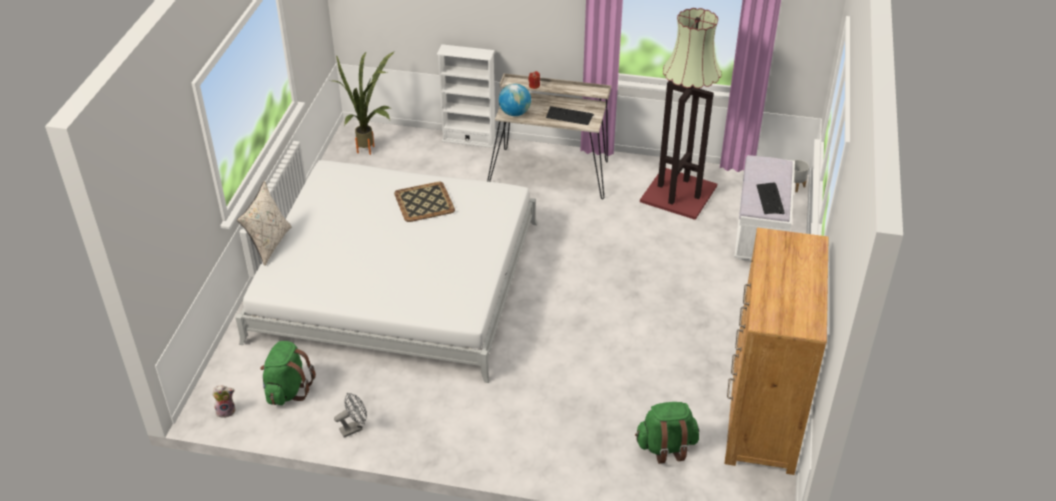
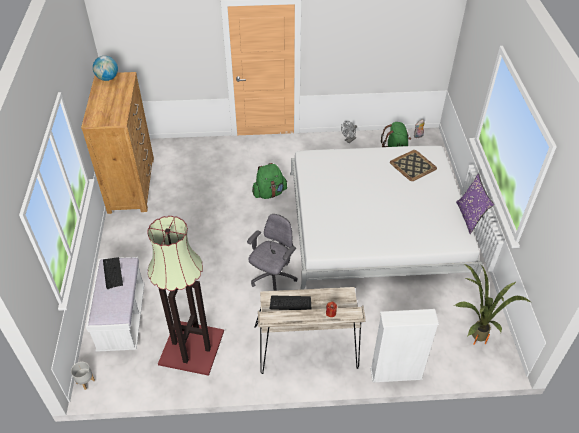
camera: 165 degrees right, 5 degrees up
(268, 244) = (455, 177): beige pillow -> none
(297, 192) = (470, 217): none -> purple pillow
(424, 201) = (376, 228): tray -> tray (413, 166)
(515, 113) = (339, 296): globe -> globe (108, 78)
(566, 242) = (272, 278): none -> grey office chair
(666, 447) = (185, 160): green backpack -> green backpack (269, 193)

